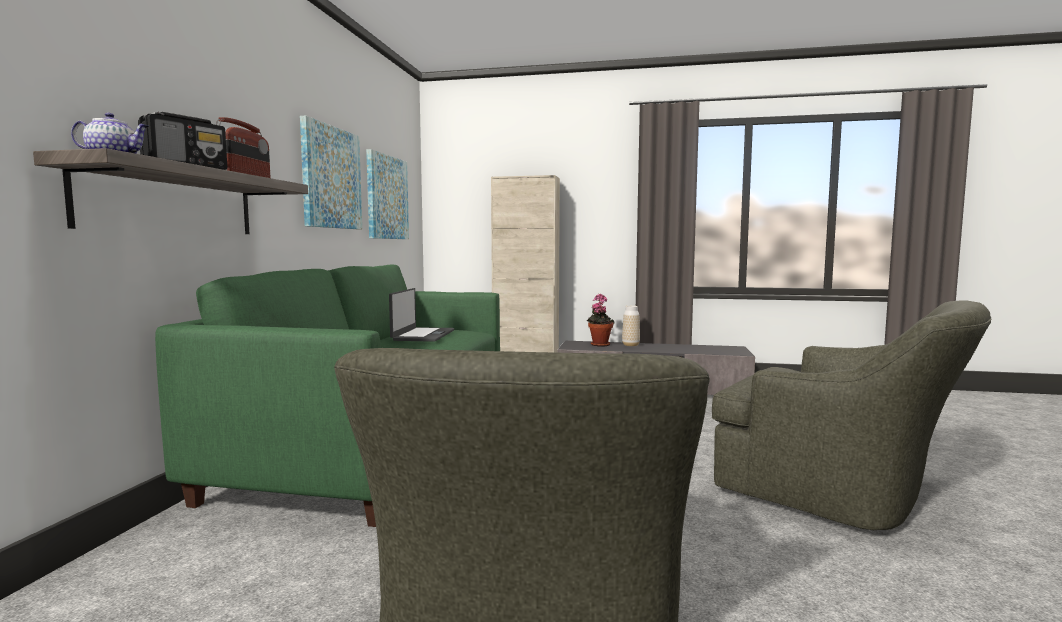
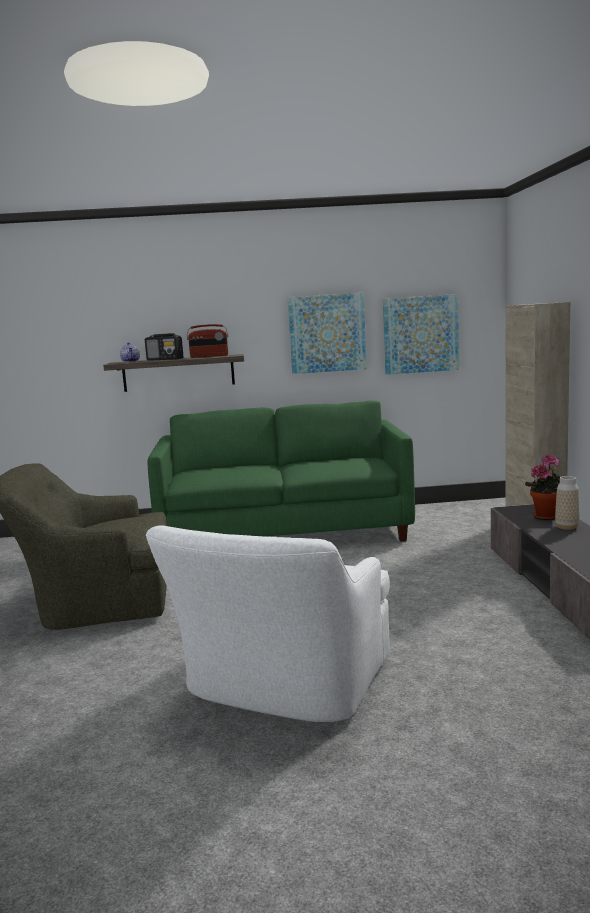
camera: 75 degrees right, 5 degrees up
(422, 335) = (327, 463): laptop -> none
(839, 490) = (282, 686): green armchair -> white armchair

